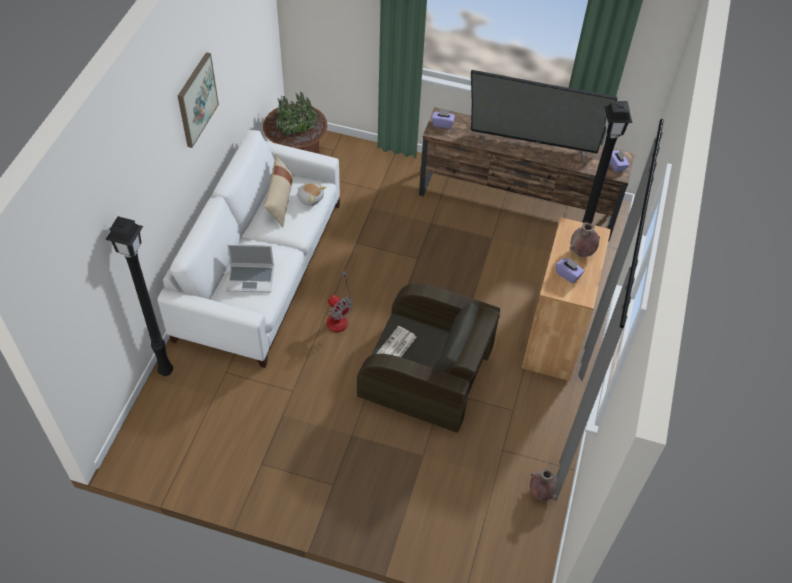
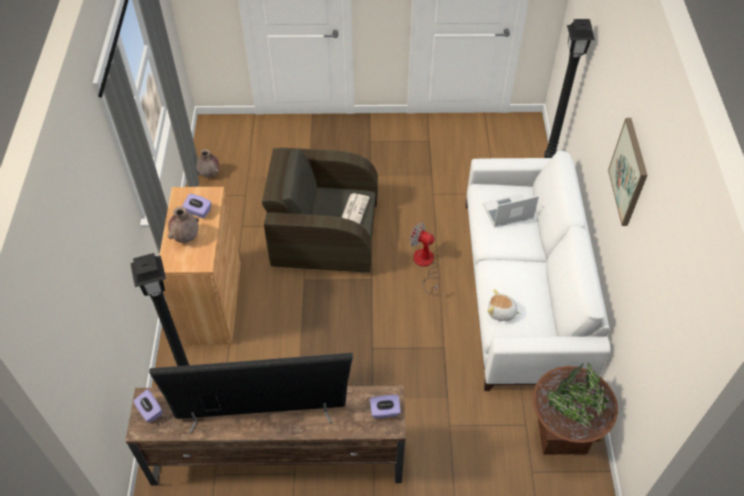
camera: 165 degrees right, 0 degrees up
(280, 200) = (531, 302): beige pillow -> none

